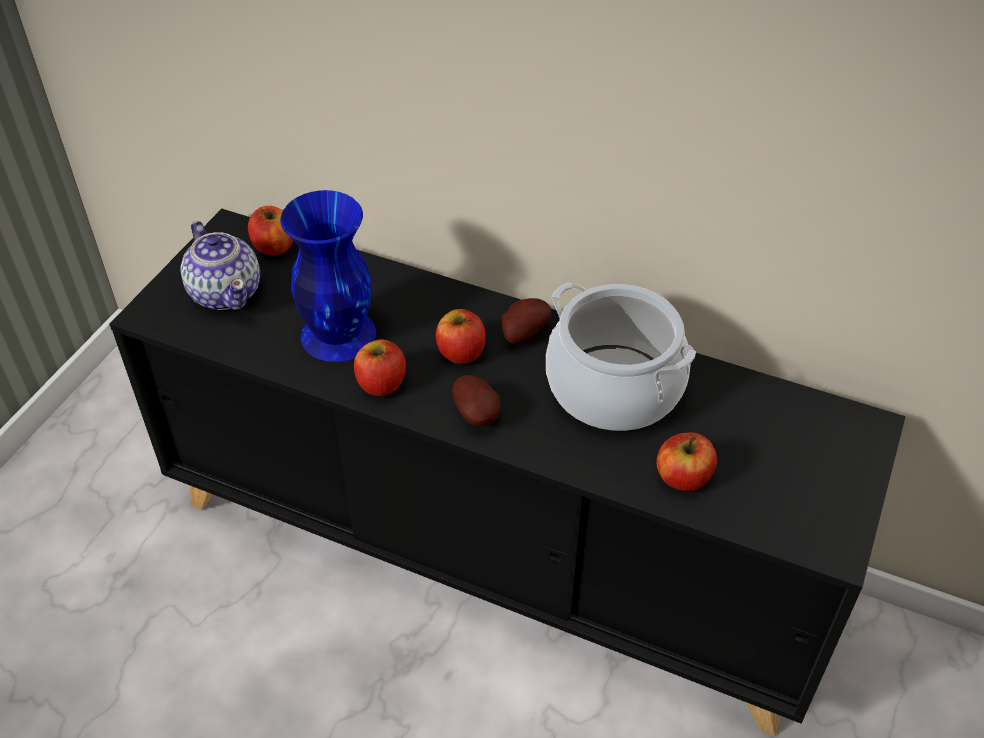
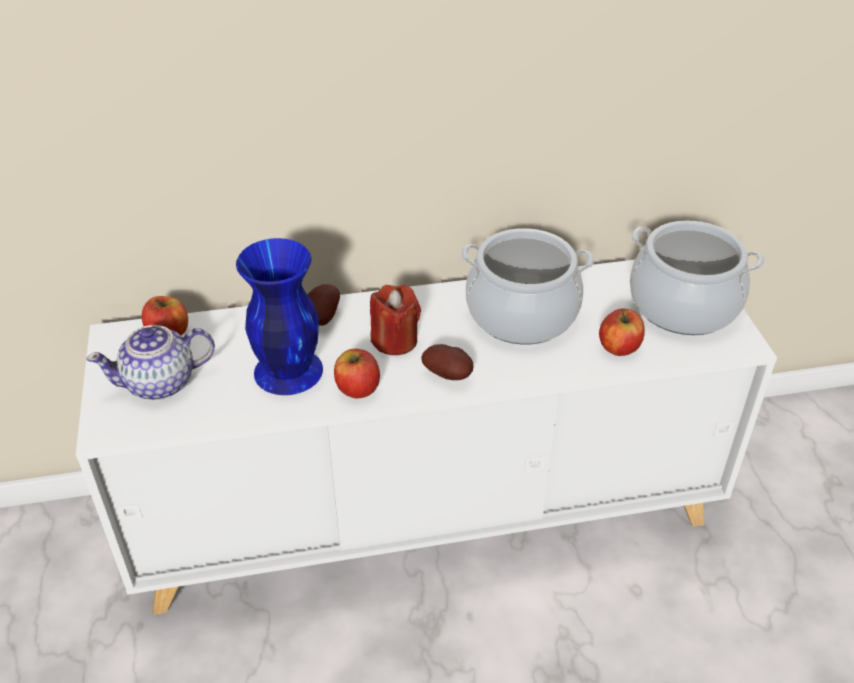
camera: 35 degrees left, 5 degrees down
(226, 292) = (161, 383): teapot -> teapot turned 135 degrees clockwise
(461, 352) = (395, 340): apple -> red candle
(493, 551) = (428, 513): black cabinet -> white cabinet
(522, 333) = (425, 308): potato -> potato (321, 317)
(809, 468) = (683, 305): none -> cooking pot

